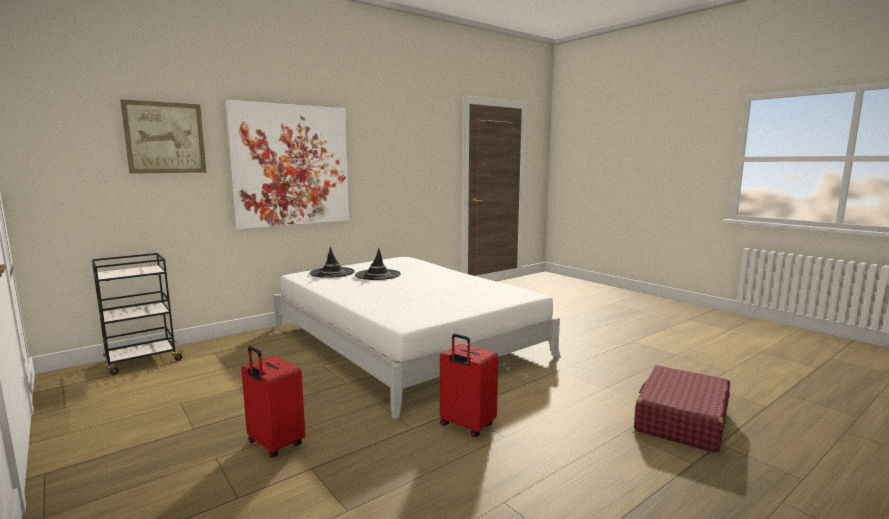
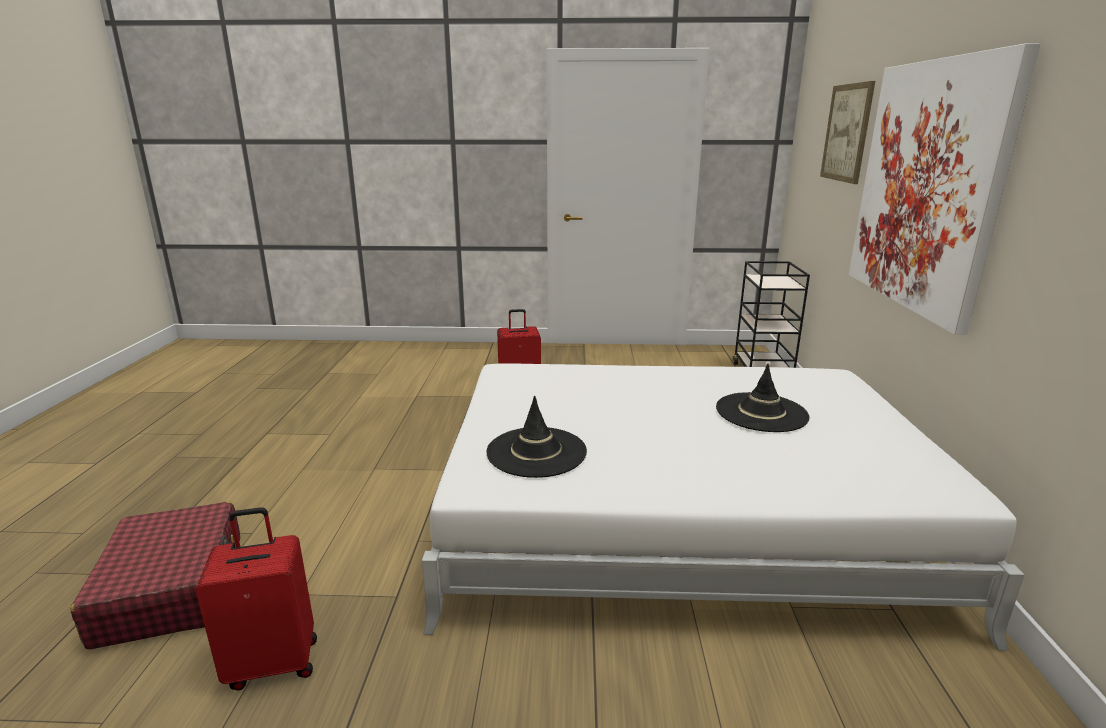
camera: 130 degrees right, 10 degrees up
(332, 273) = (821, 392): black hat -> black hat (536, 452)
(466, 426) = (417, 460): red suitcase -> red suitcase (274, 662)

